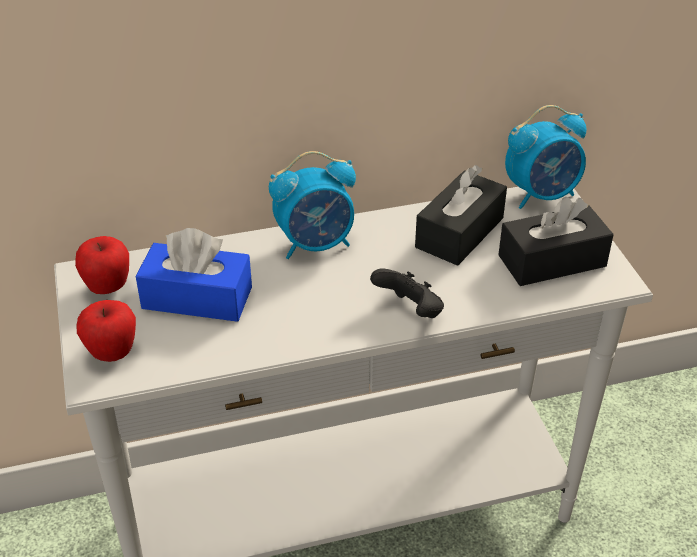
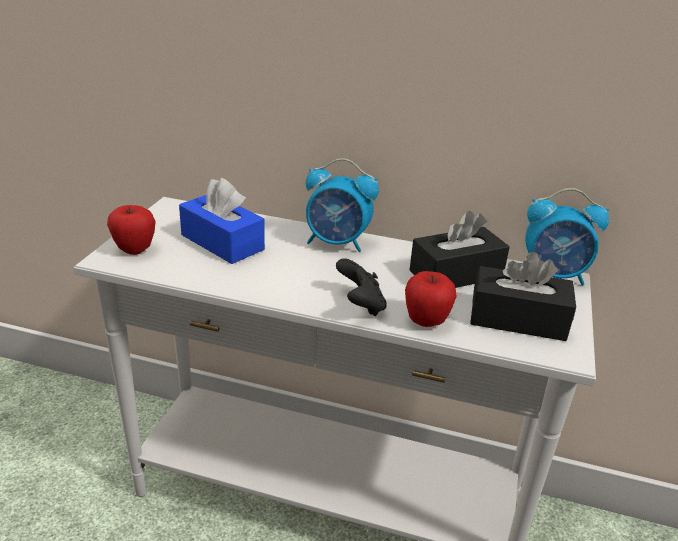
camera: 30 degrees right, 10 degrees down
(108, 287) = (176, 218): apple -> apple (426, 322)

